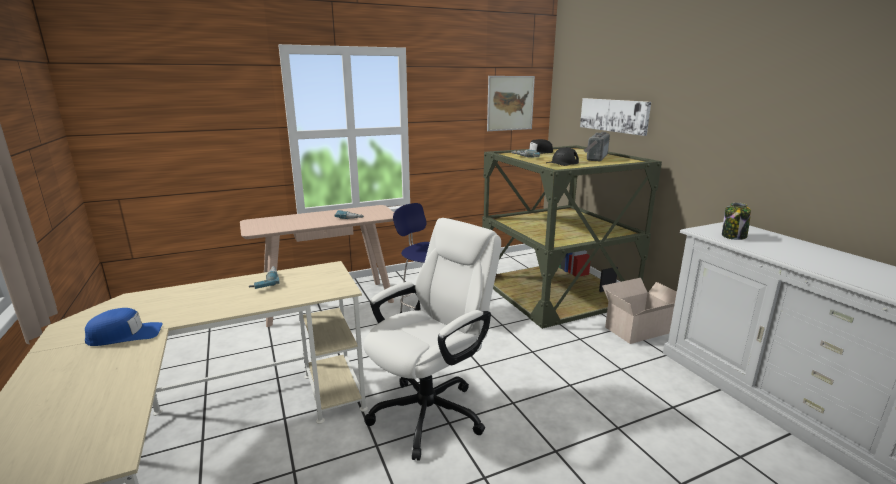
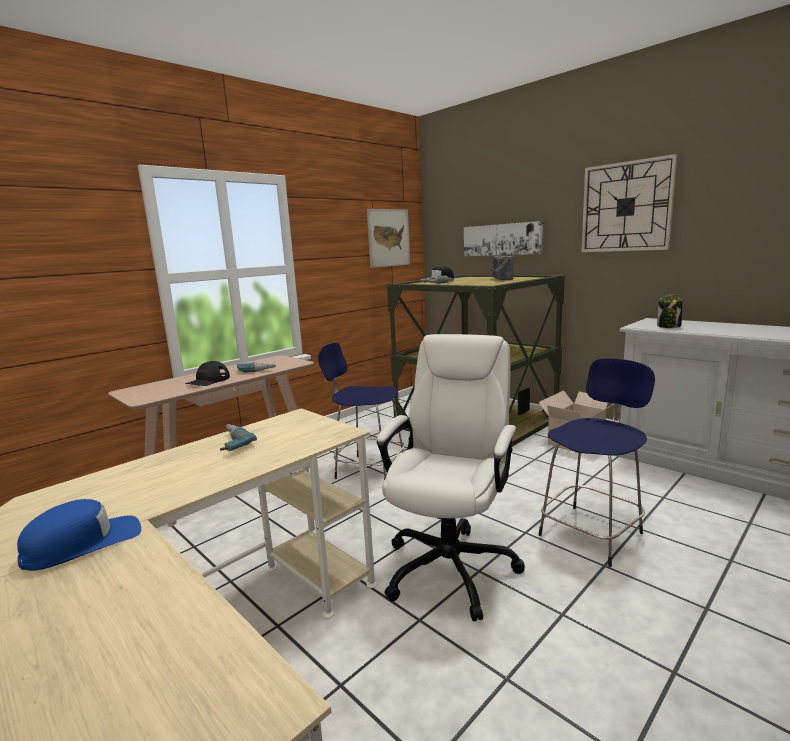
camera: 20 degrees left, 5 degrees down
(562, 163) = (481, 283): black cap -> black cap (208, 381)
(571, 420) = (592, 532): none -> blue stool
(729, 98) = (626, 207): none -> wall clock

